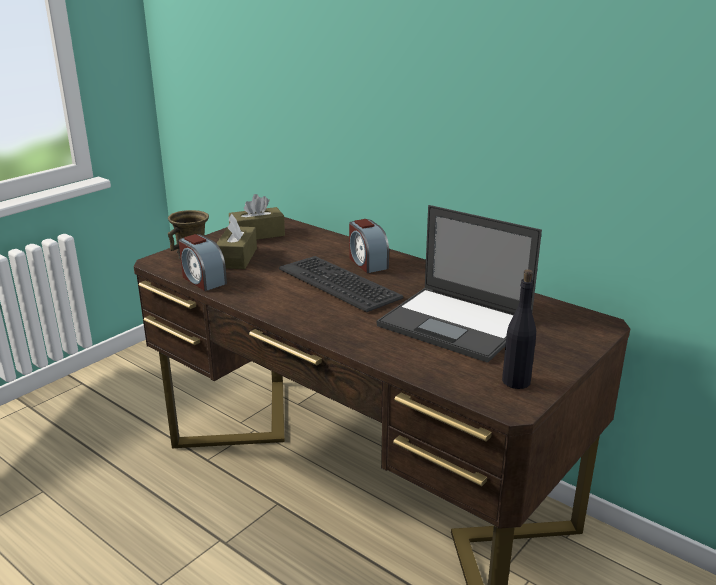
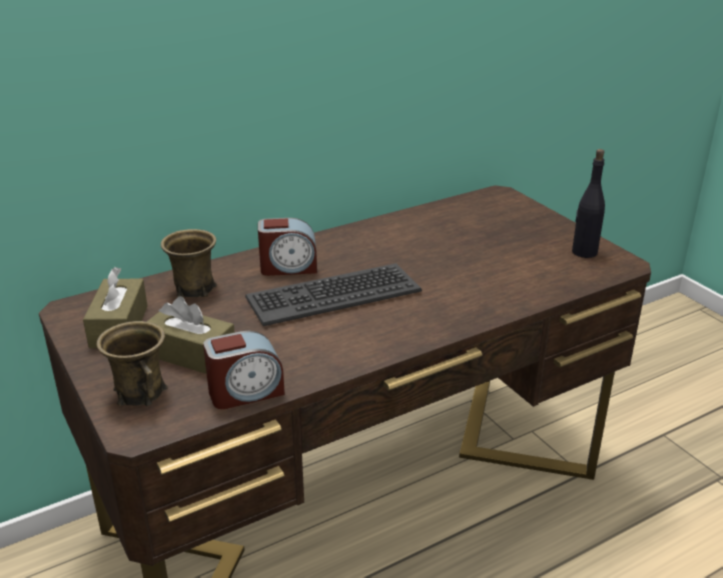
camera: 70 degrees left, 5 degrees up
(315, 242) = (193, 289): none -> brown mug
(456, 324) = (469, 252): laptop -> none

